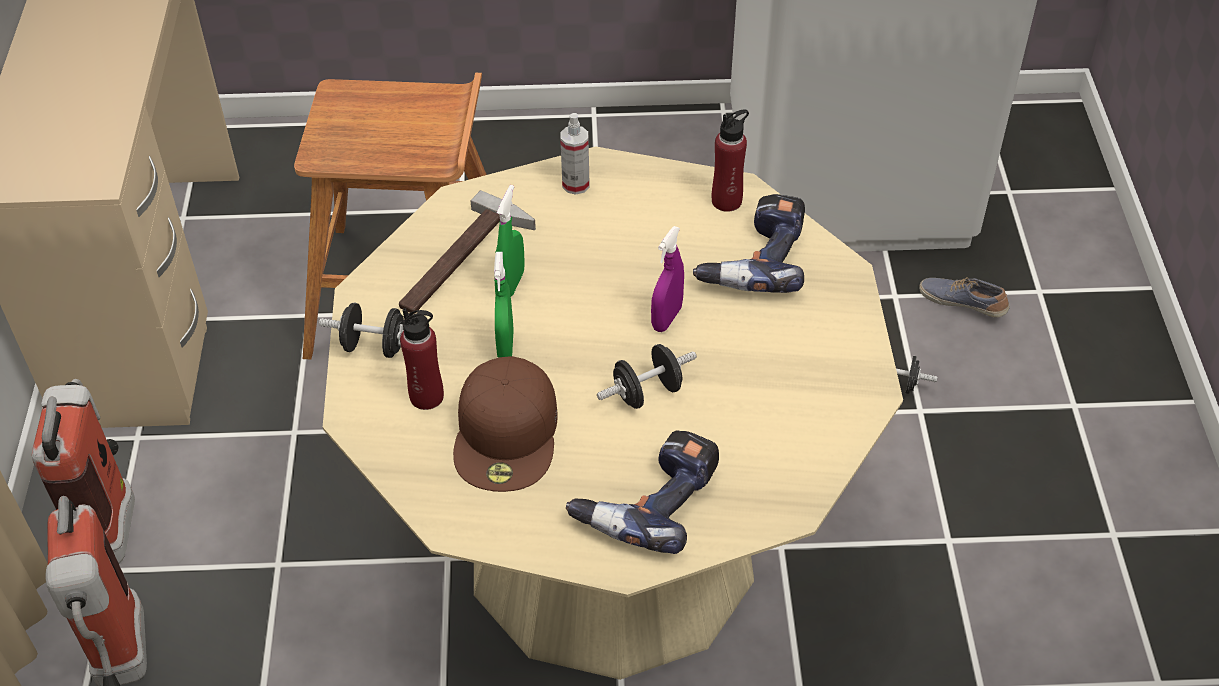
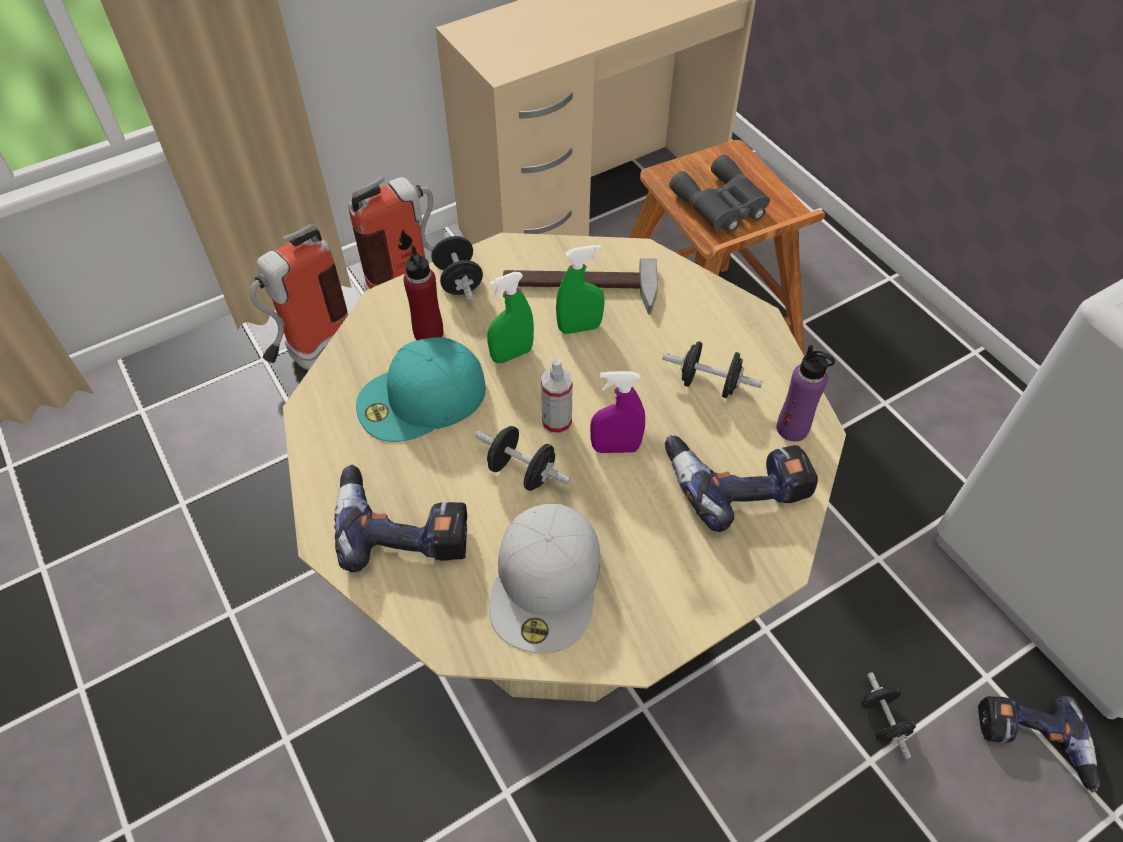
camera: 60 degrees right, 5 degrees up
(399, 134) = (722, 204): none -> grey binoculars
(507, 433) = (421, 399): brown cap -> turquoise cap
(575, 184) = (721, 316): spray bottle -> spray bottle (557, 422)
(644, 228) = (709, 384): none -> black dumbbell
(727, 201) = (792, 428): red bottle -> purple bottle
(773, 422) = (547, 583): none -> white cap
(962, 303) = (1031, 744): shoe -> power drill

